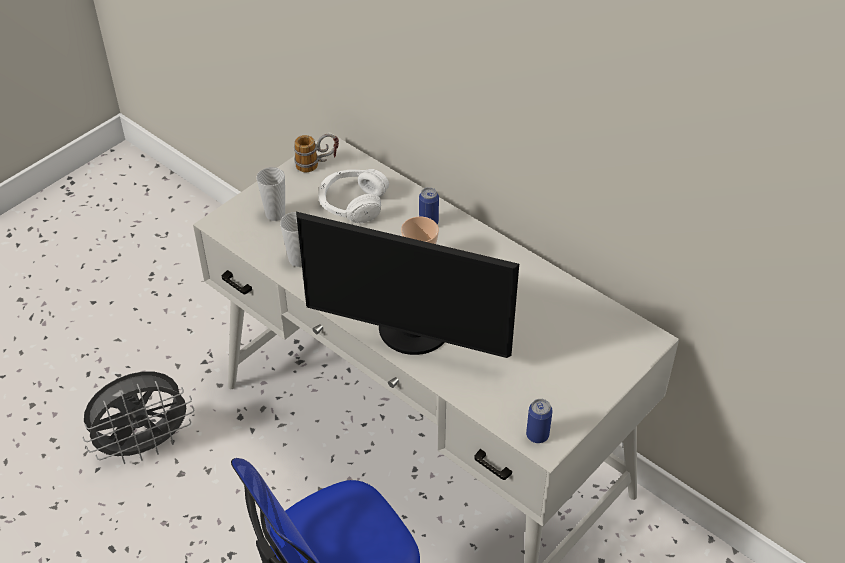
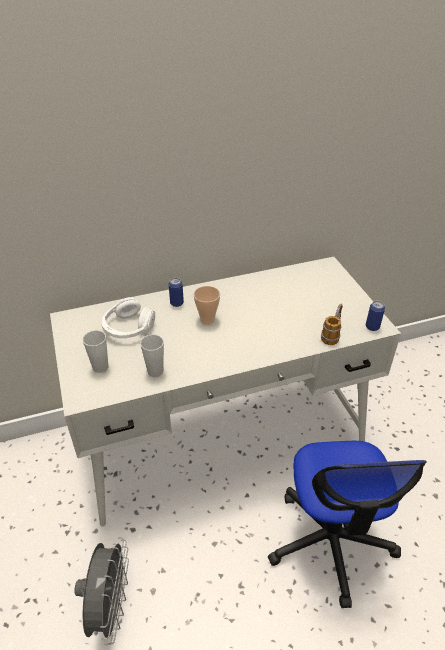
camera: 60 degrees left, 5 degrees down
(317, 165) = (75, 329): mug -> mug (332, 334)
(412, 333) = (262, 345): monitor -> none

